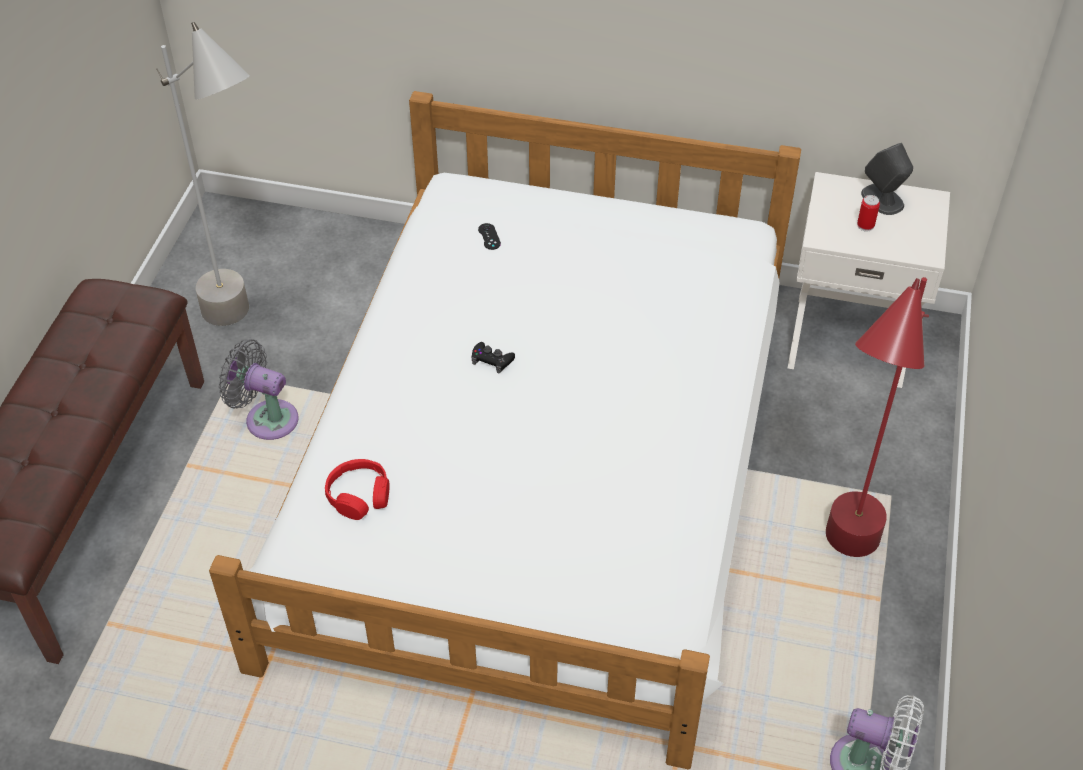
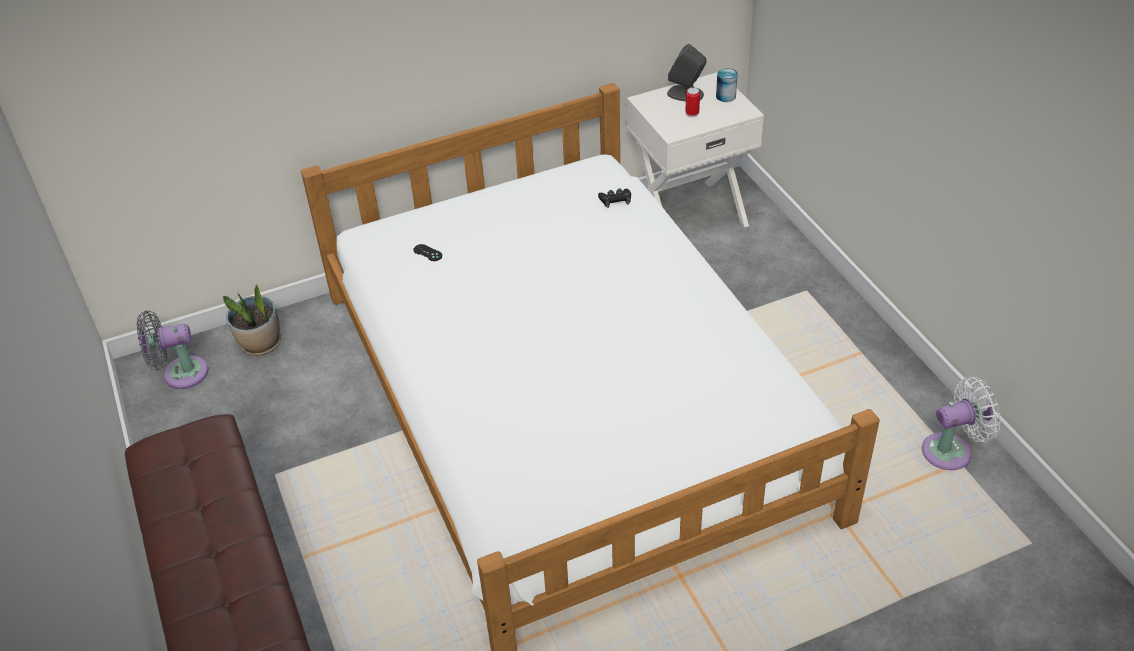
camera: 35 degrees left, 5 degrees down
(249, 329) = (255, 435): grey floor lamp -> none
(267, 418) = (335, 487): grey fan -> grey fan (180, 374)
(328, 245) = (261, 344): none -> potted plant
(359, 495) = (517, 467): red headphones -> none
(492, 360) = (516, 328): black game controller -> black game controller (615, 200)
(838, 570) = (821, 351): red floor lamp -> none
(924, 225) = (725, 96): none -> can

